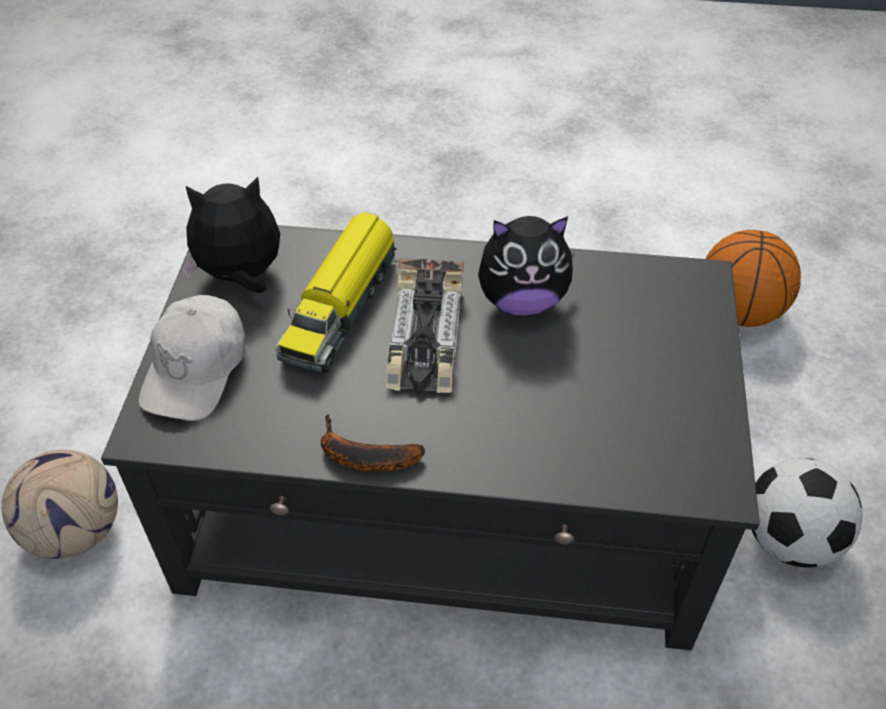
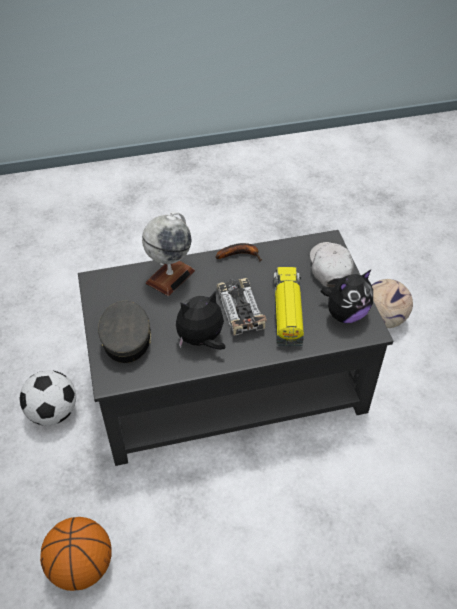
camera: 160 degrees right, 0 degrees up
(541, 446) = (170, 276): none -> globe
(661, 341) = (126, 337): none -> grey cap

